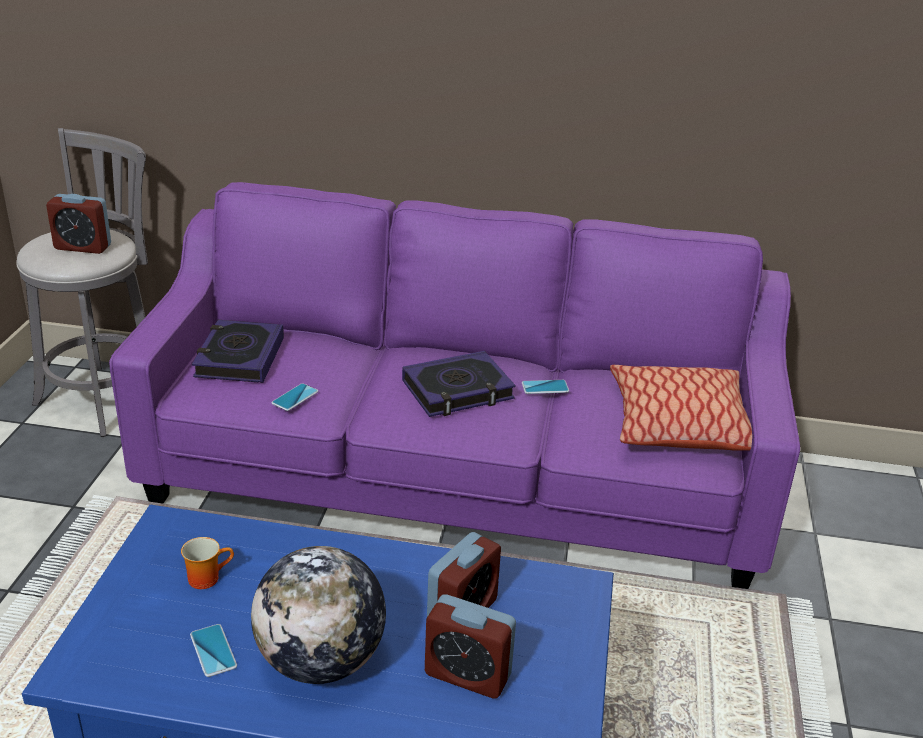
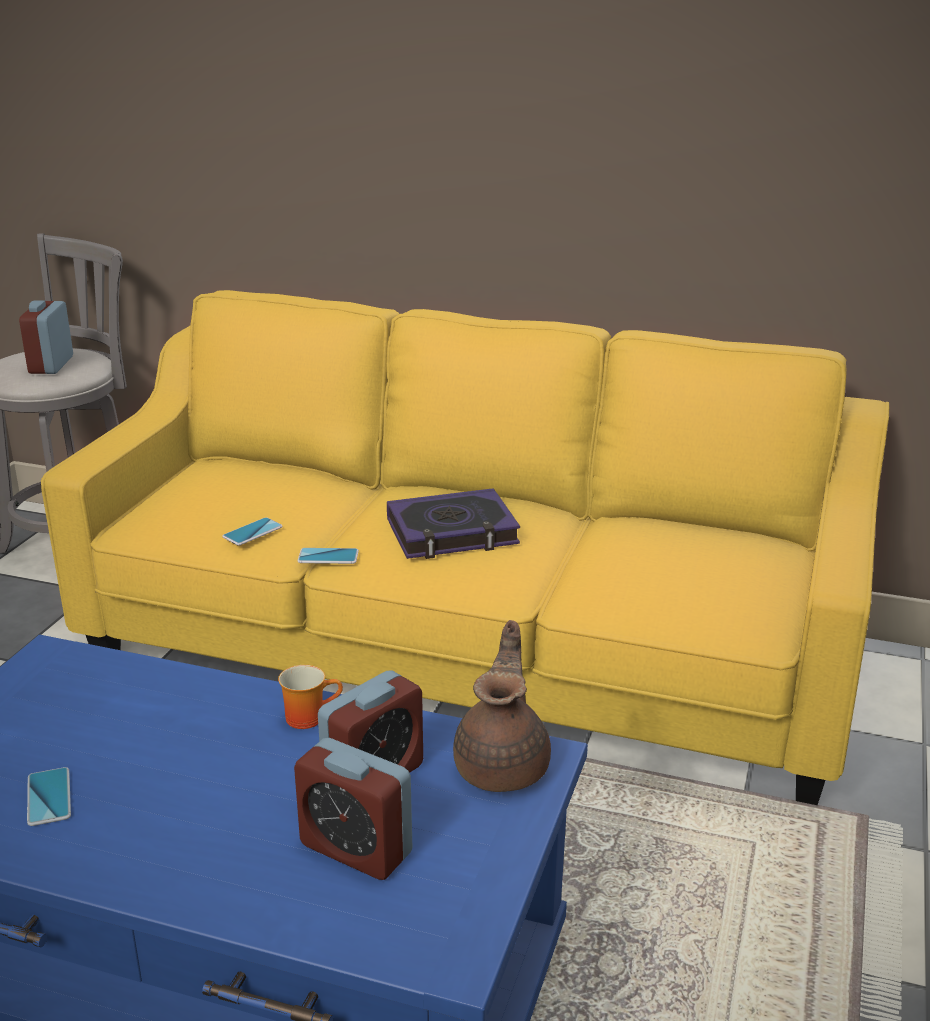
camera: 10 degrees right, 5 degrees down
(83, 247) = (51, 365): alarm clock -> alarm clock turned 75 degrees clockwise
(207, 577) = (74, 715): mug -> mug (308, 716)
(239, 358) = (203, 489): book -> none
(321, 661) = (175, 819): globe -> none
(457, 482) = (467, 658): purple sofa -> yellow sofa
(545, 387) = (563, 534): phone -> phone (328, 557)
(557, 596) = (504, 766): none -> brown teapot
(678, 424) = (725, 580): pillow -> none

